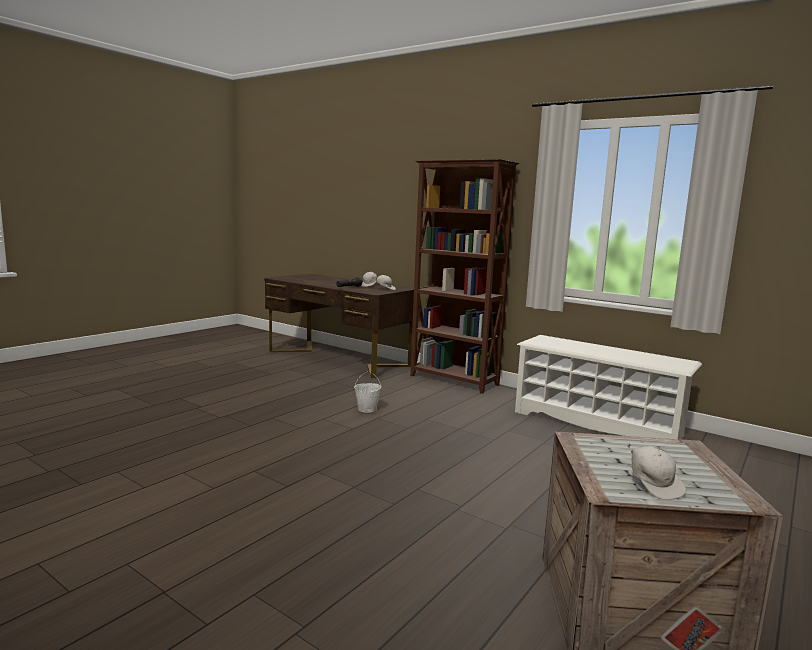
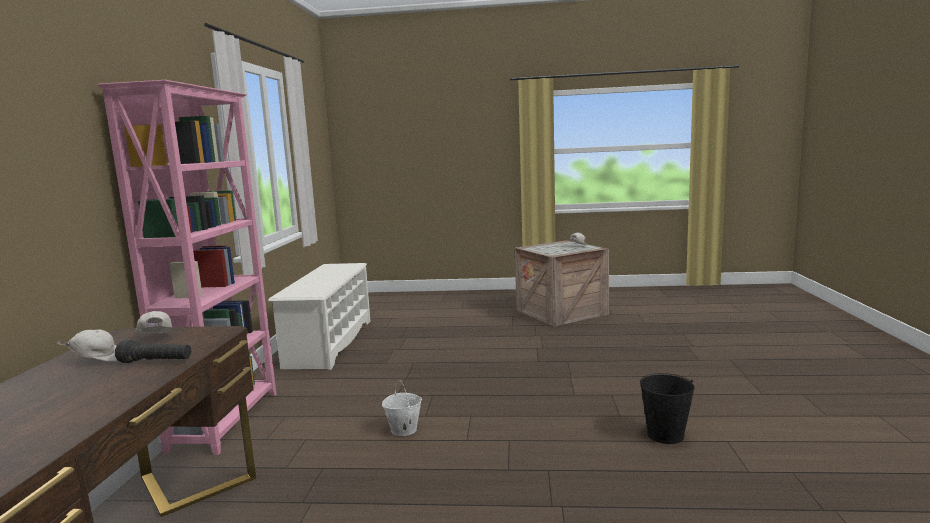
camera: 120 degrees left, 0 degrees up
(199, 471) = (665, 435): none -> black bucket
(454, 381) = (227, 421): brown bookcase -> pink bookcase

